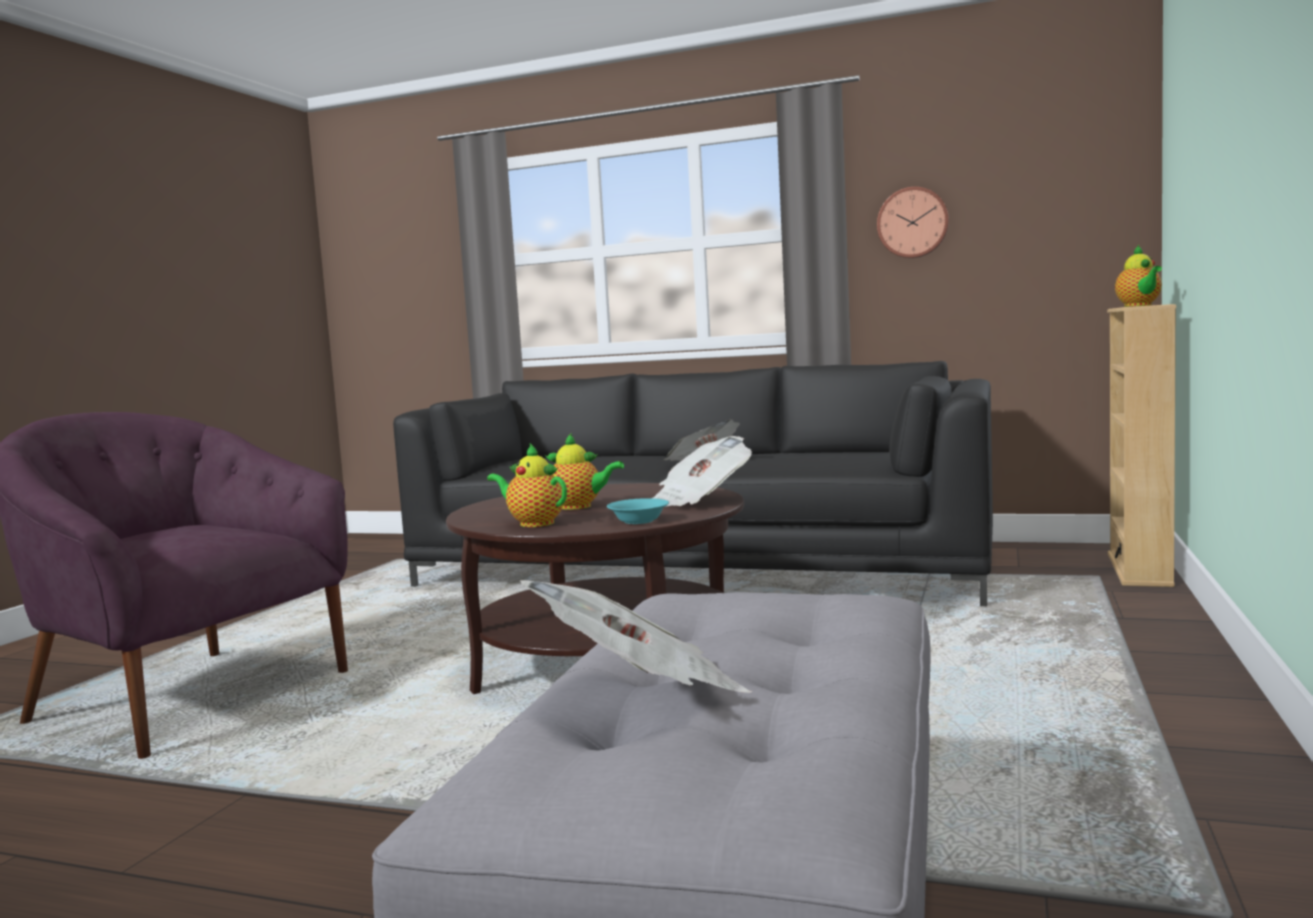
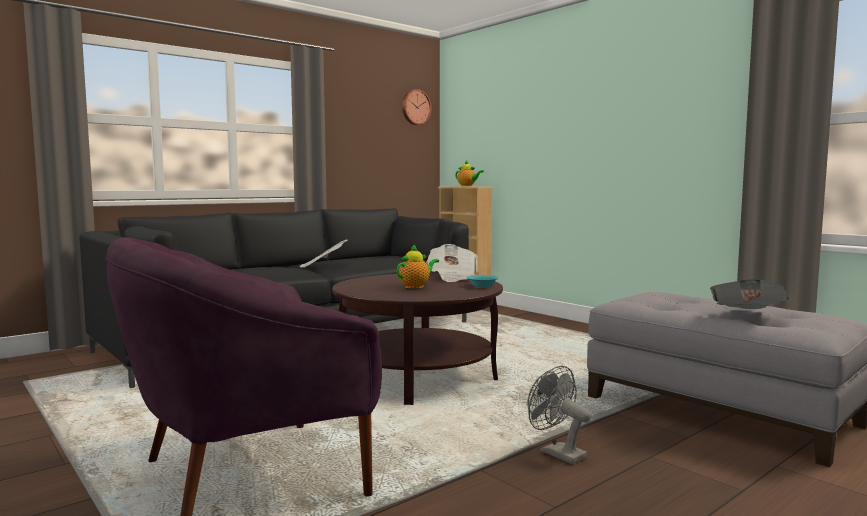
camera: 60 degrees left, 0 degrees up
(337, 829) = (557, 453): none -> grey fan
(533, 523) = (445, 294): teapot -> none
(912, 223) = (349, 133): wall clock -> wall clock (415, 107)

